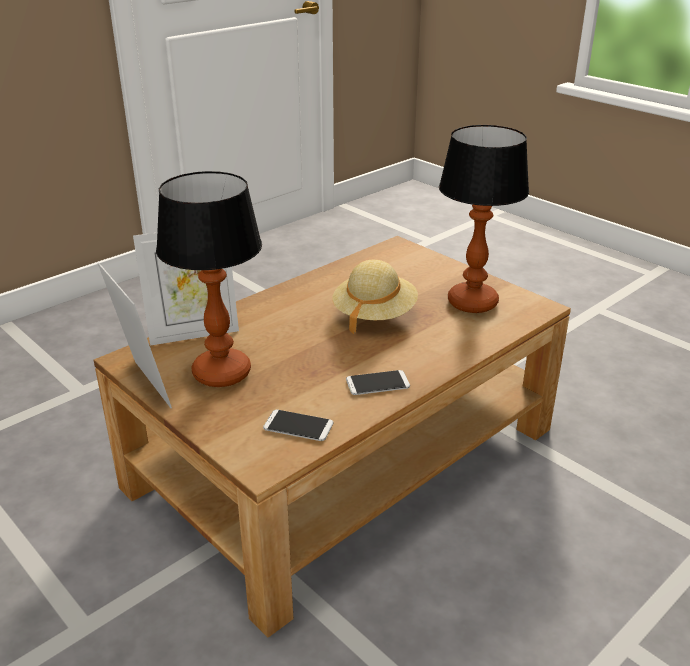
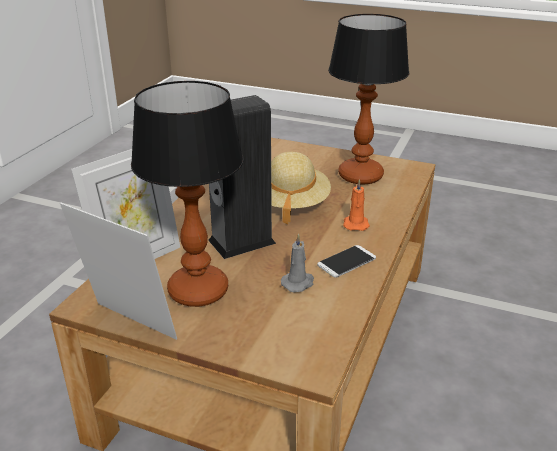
camera: 25 degrees left, 0 degrees up
(296, 339) = (242, 241): none -> speaker
(298, 426) = (313, 319): phone -> none
(314, 390) = (298, 283): none -> grey candle
(421, 350) = (355, 224): none -> orange candle

